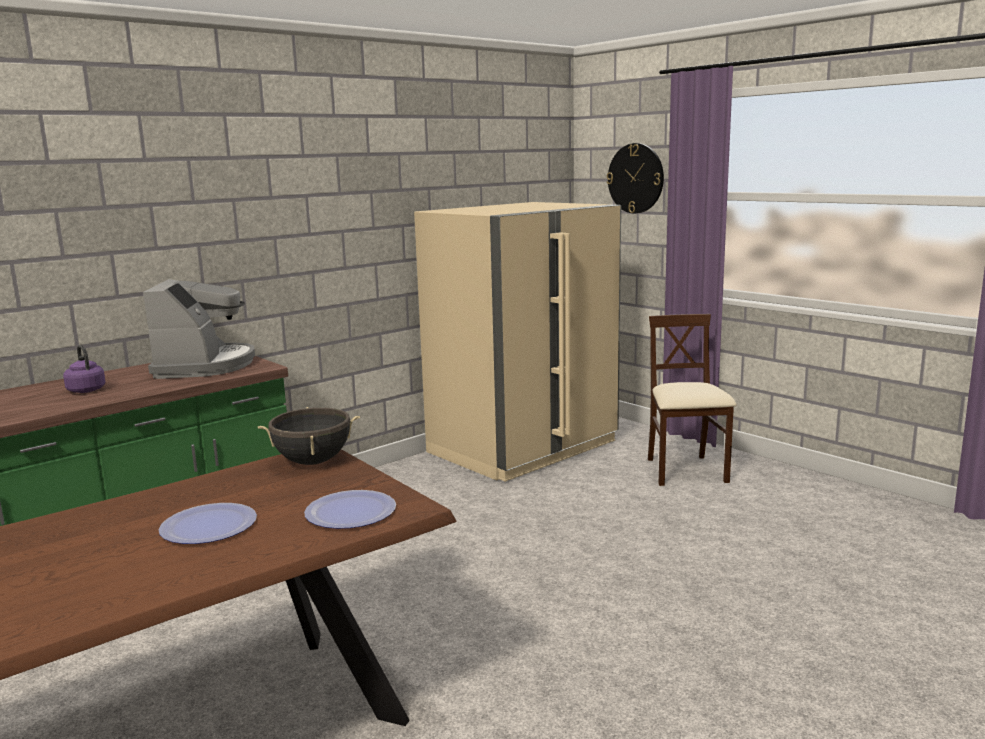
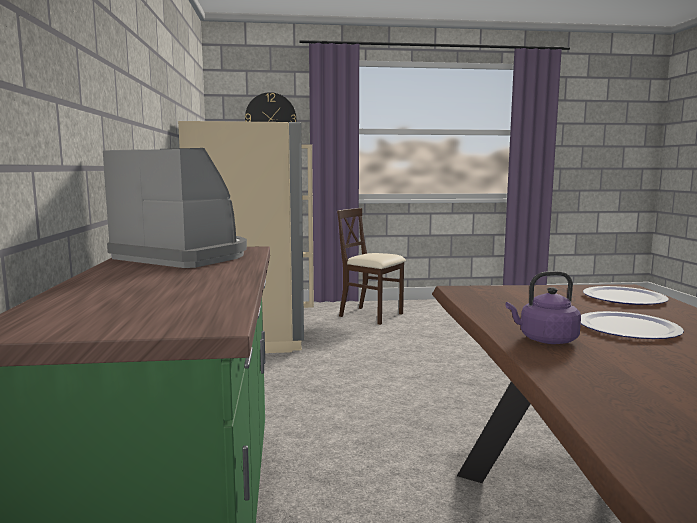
camera: 55 degrees left, 5 degrees down
(85, 390) = (158, 287): purple kettle -> purple kettle (545, 340)
(313, 462) = (486, 292): black cooking pot -> none

